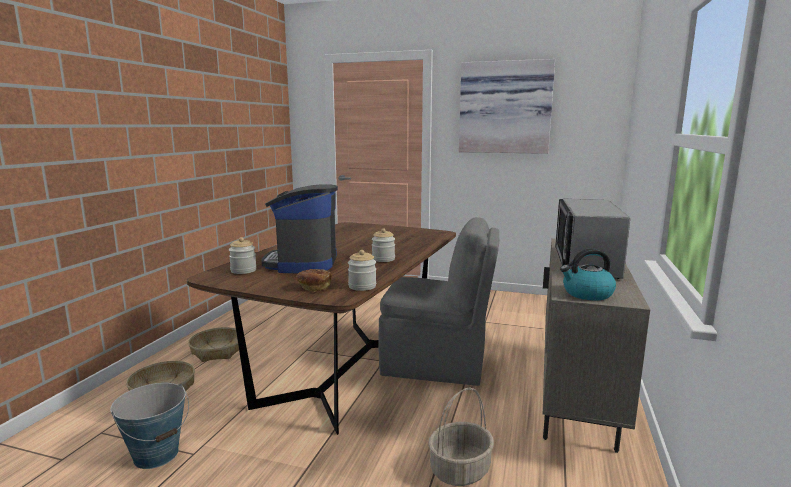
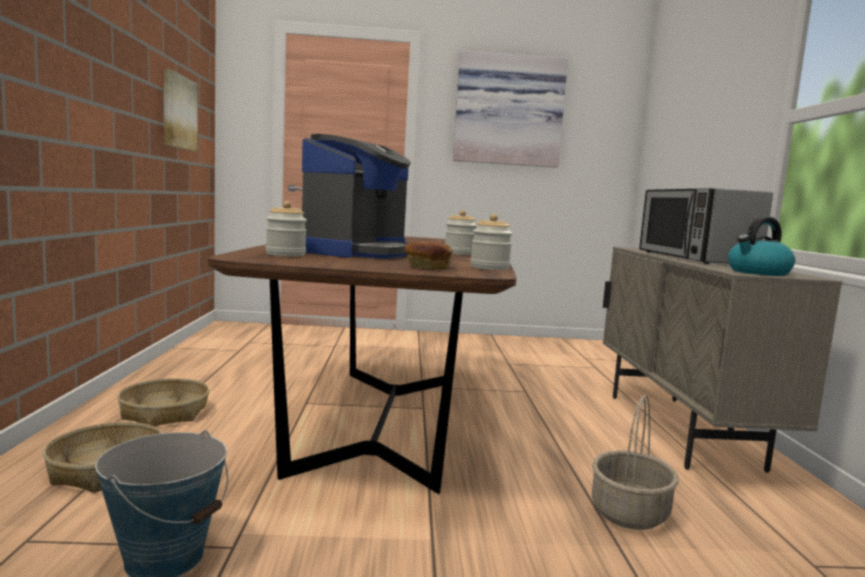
camera: 20 degrees left, 5 degrees down
(251, 137) = (178, 112): none -> picture
(302, 263) = (358, 252): coffee machine -> coffee machine turned 135 degrees counterclockwise
(437, 364) = (493, 407): grey chair -> none

